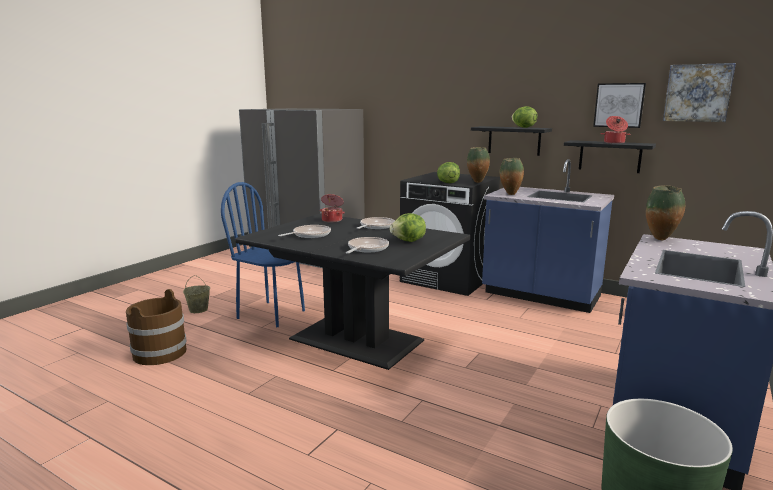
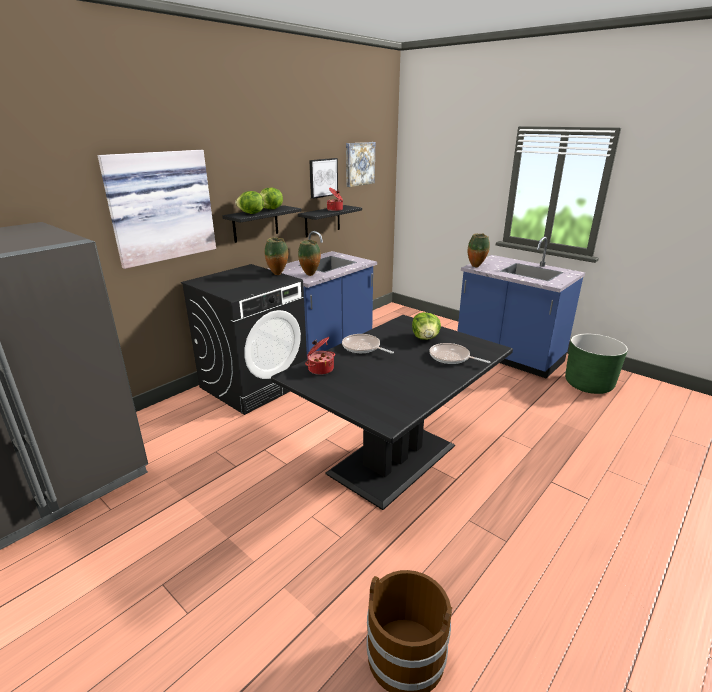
camera: 80 degrees left, 10 degrees up
(198, 310) = (246, 627): beige bucket -> none
(271, 314) = (301, 528): blue chair -> none
(309, 235) = (392, 384): frying pan -> none
(431, 111) = (160, 206): none -> picture
(447, 183) = (271, 284): lettuce -> lettuce (251, 213)

